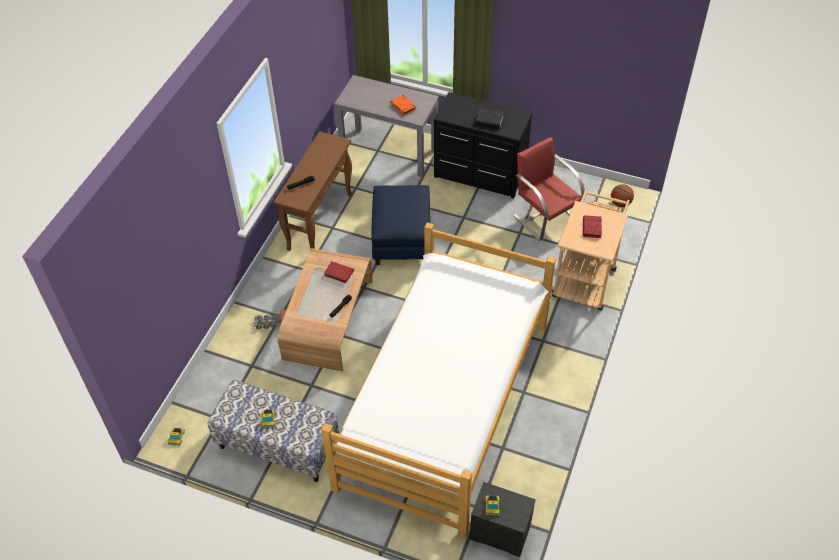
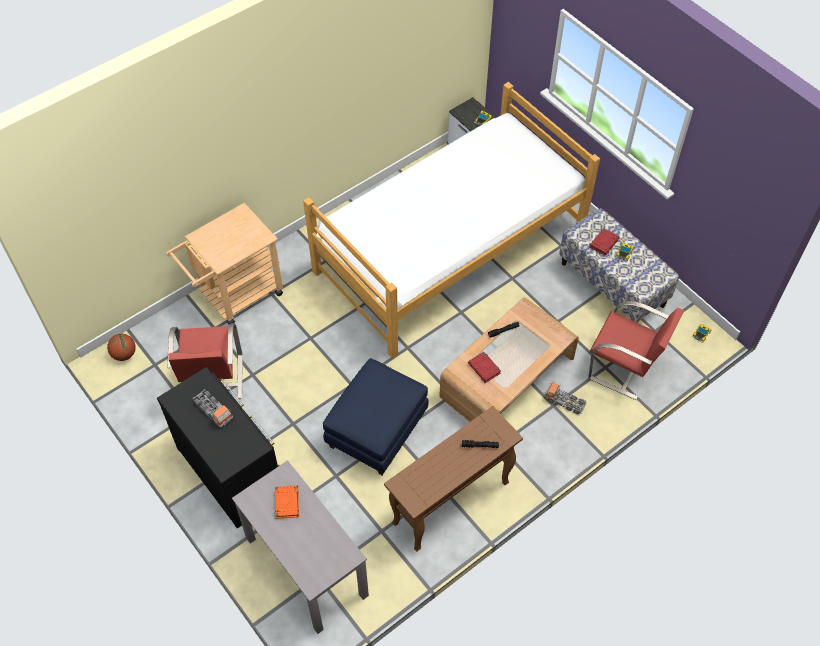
camera: 150 degrees left, 5 degrees up
(235, 373) = (624, 367): none -> red chair
(489, 120) = (213, 410): black book -> toy truck
(592, 228) = (231, 238): red book -> red book (604, 243)

